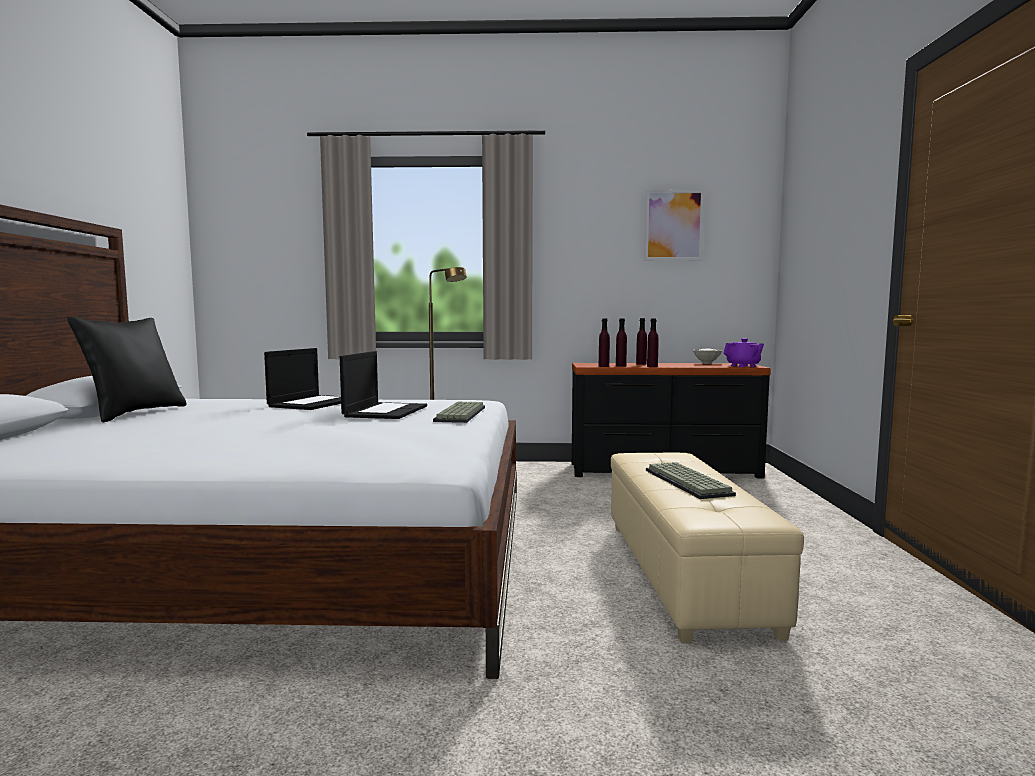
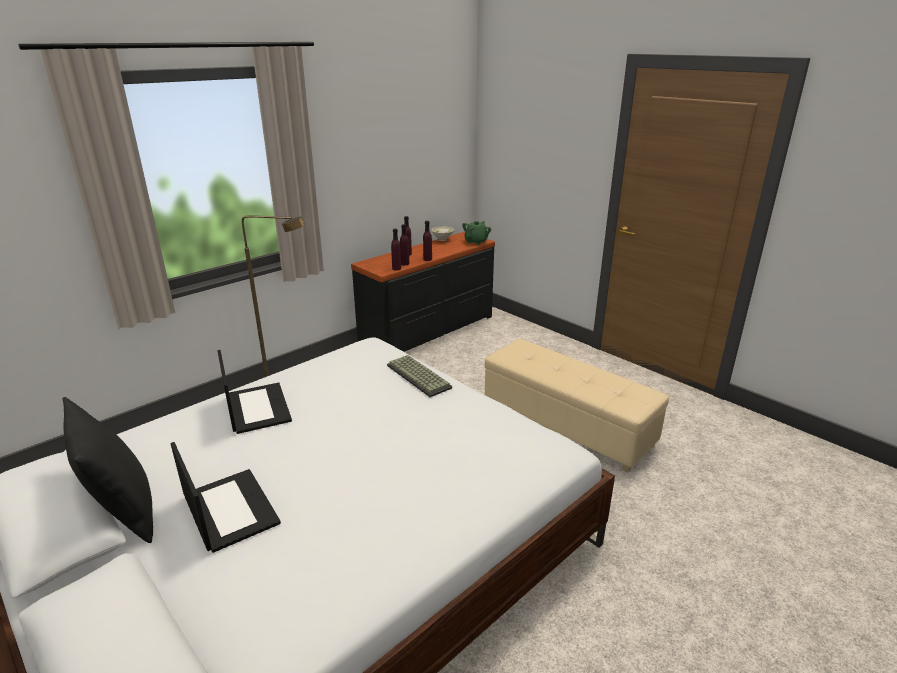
camera: 45 degrees left, 20 degrees up
(385, 411) = (357, 396): laptop -> laptop (229, 509)
(673, 225) = (411, 126): picture -> none
(689, 482) = (576, 374): keyboard -> none
(743, 366) = (476, 242): purple teapot -> green teapot

